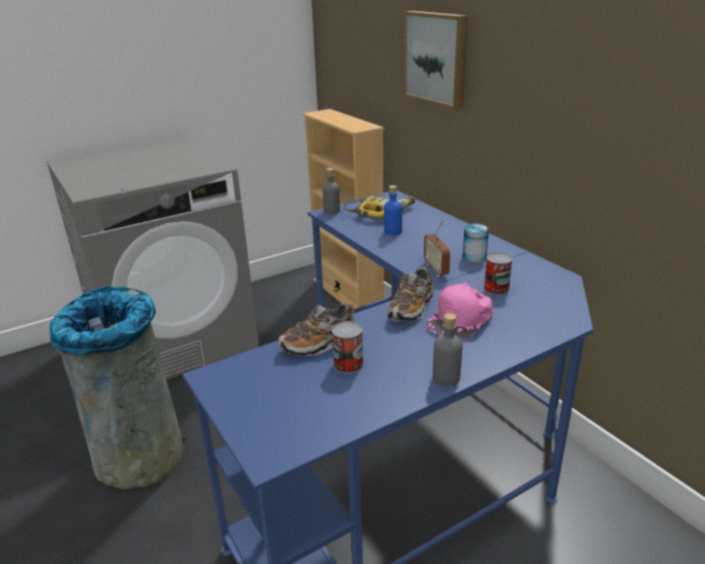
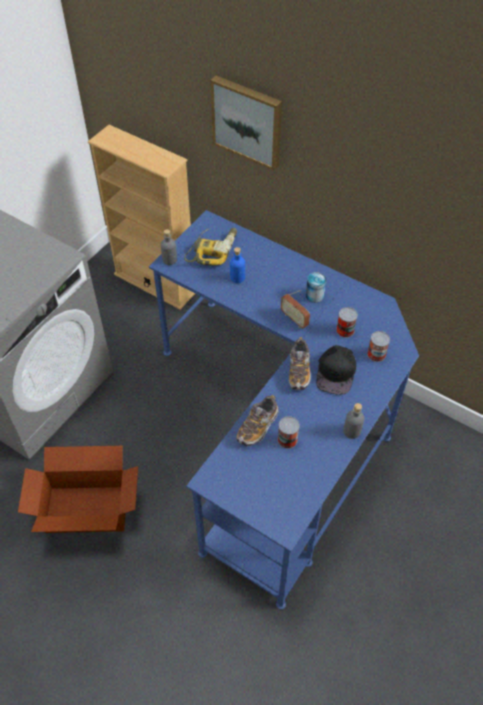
camera: 25 degrees left, 25 degrees up
(138, 455) = (86, 508): grey trash can -> cardboard box
(461, 319) = (336, 371): pink cap -> black cap
(528, 315) = (376, 354): none -> can

